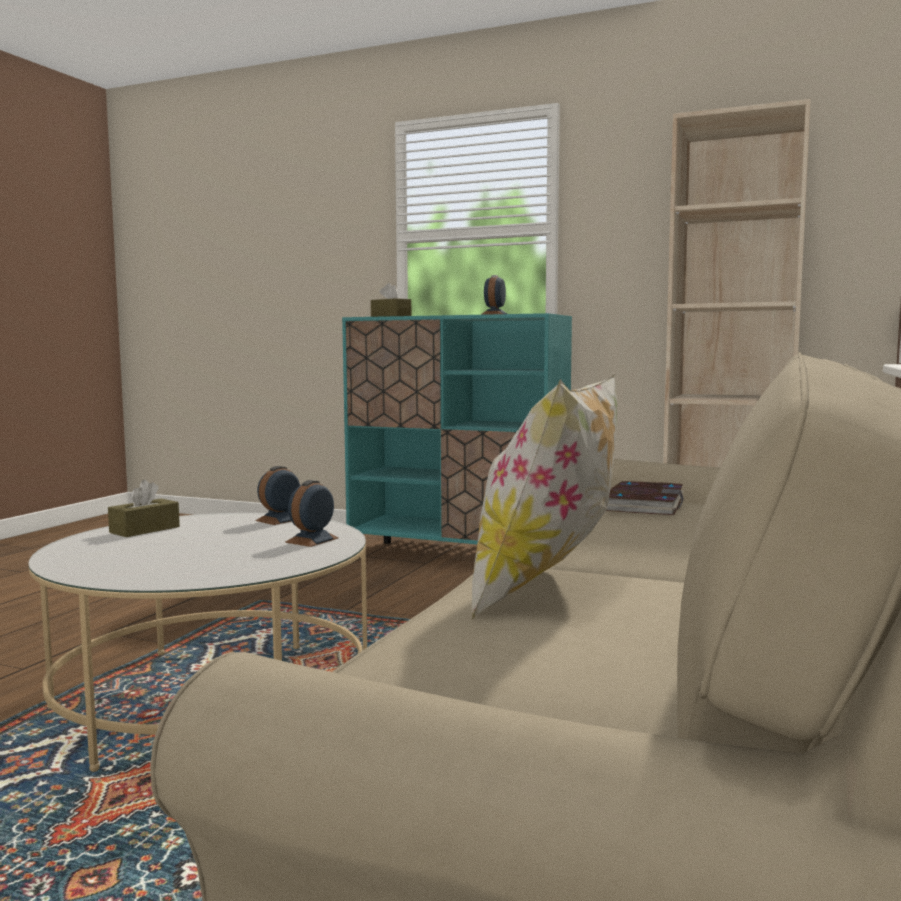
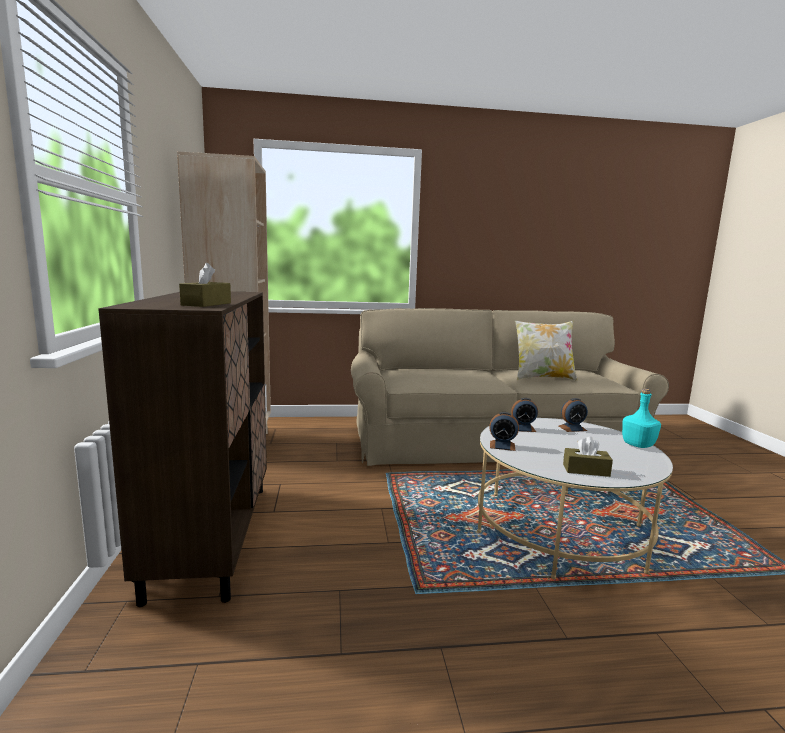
camera: 120 degrees left, 5 degrees up
(106, 576) = (638, 445): none -> turquoise bottle
(458, 558) = (212, 536): turquoise cabinet -> brown cabinet
(494, 314) = (231, 294): alarm clock -> alarm clock (572, 428)
(644, 504) = (421, 375): book -> none

